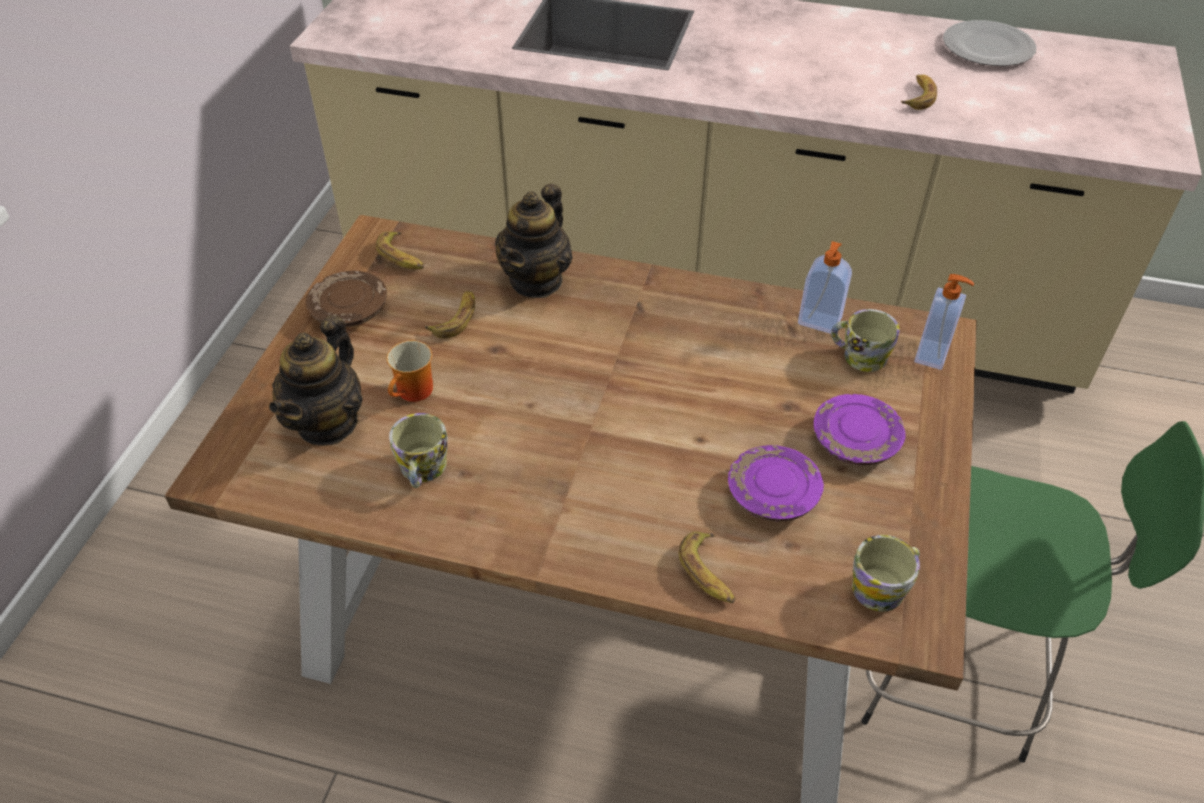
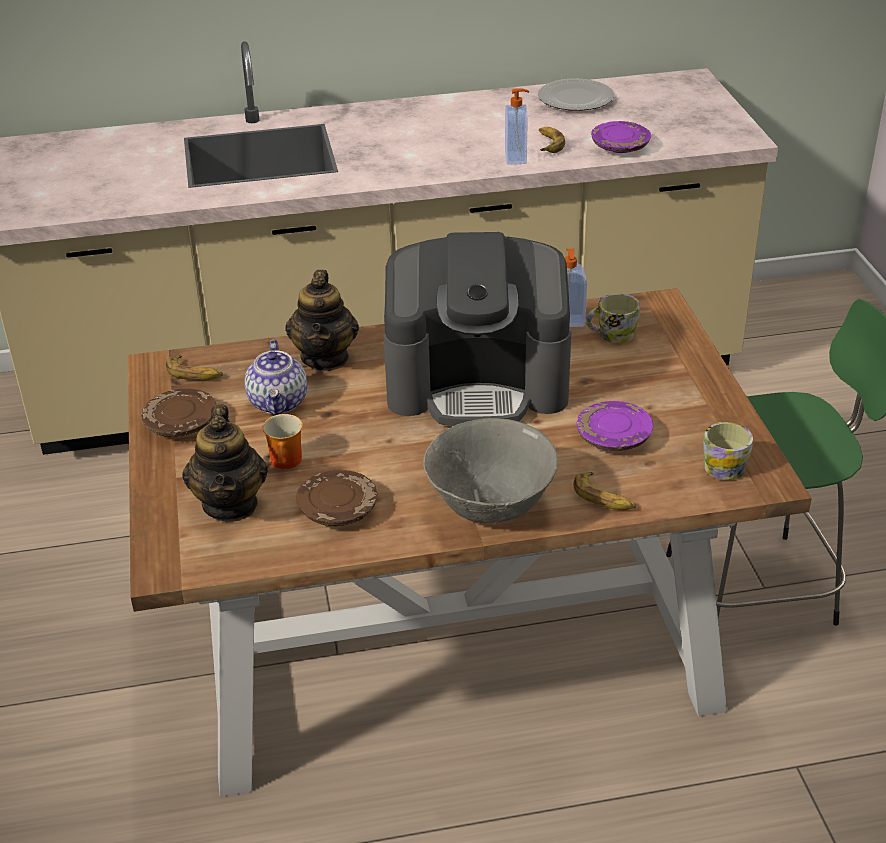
camera: 25 degrees left, 10 degrees down
(422, 471) = (338, 509): mug -> brown plate
(455, 318) = (279, 402): banana -> teapot
(576, 534) = (491, 508): none -> grey bowl
(670, 365) = (478, 382): none -> coffee machine
(856, 441) = (647, 387): purple plate -> purple plate (620, 147)
(933, 355) = (663, 318): soap dispenser -> soap dispenser (516, 158)

